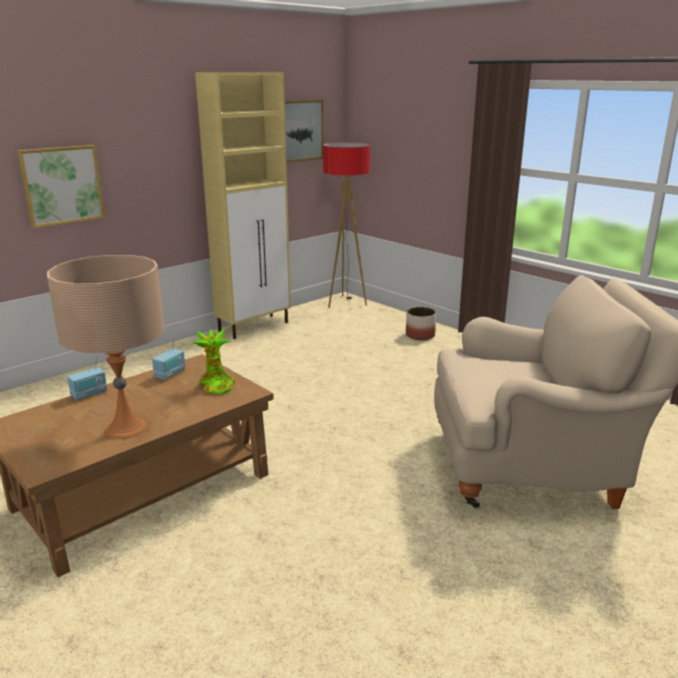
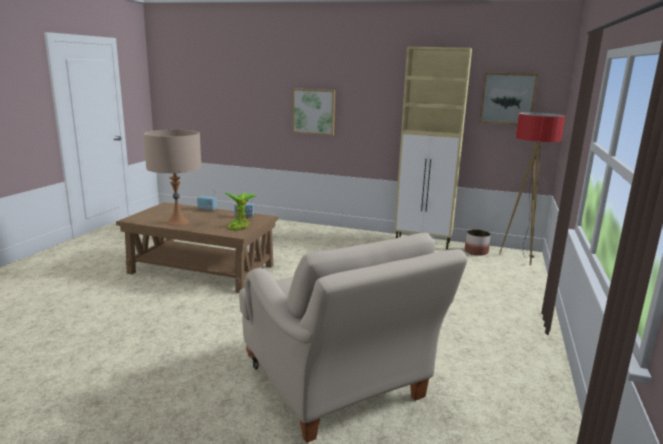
camera: 60 degrees right, 5 degrees down
(420, 335) = (510, 297): planter -> planter (476, 252)

